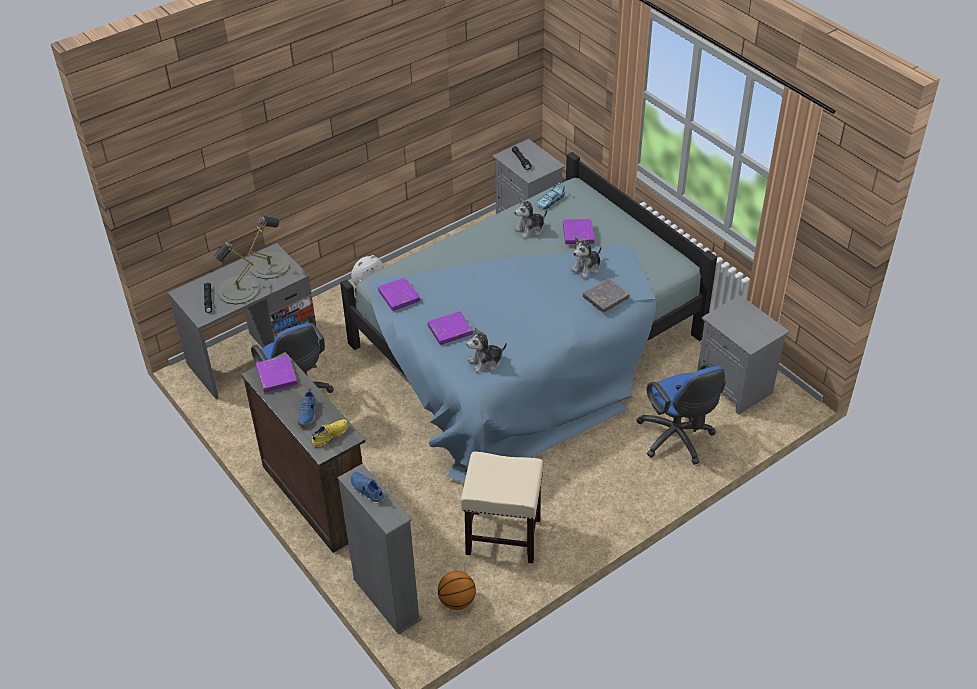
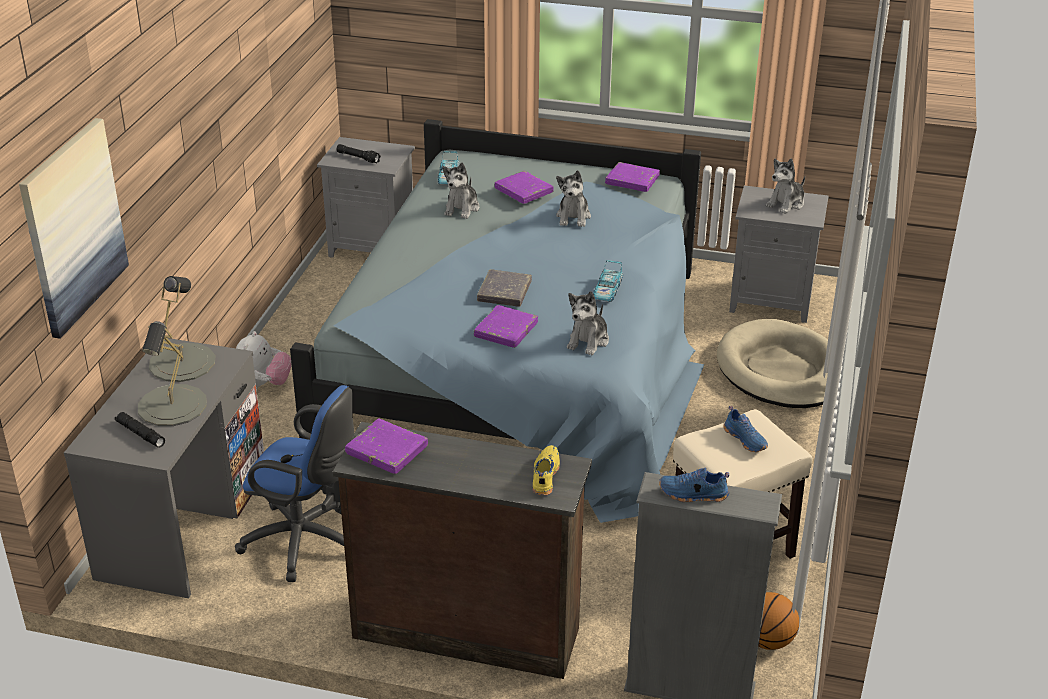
camera: 40 degrees left, 10 degrees down
(201, 172) = (73, 226): none -> picture
(308, 414) = (485, 468): blue shoe -> blue shoe (746, 439)
(399, 296) = (398, 325): purple book -> purple book (632, 180)
(538, 333) = (607, 291): none -> toy car
(605, 298) = (631, 233): grey book -> grey book (504, 292)
(677, 440) = (781, 370): blue office chair -> beige dog bed
(749, 323) = (786, 204): none -> plush toy

